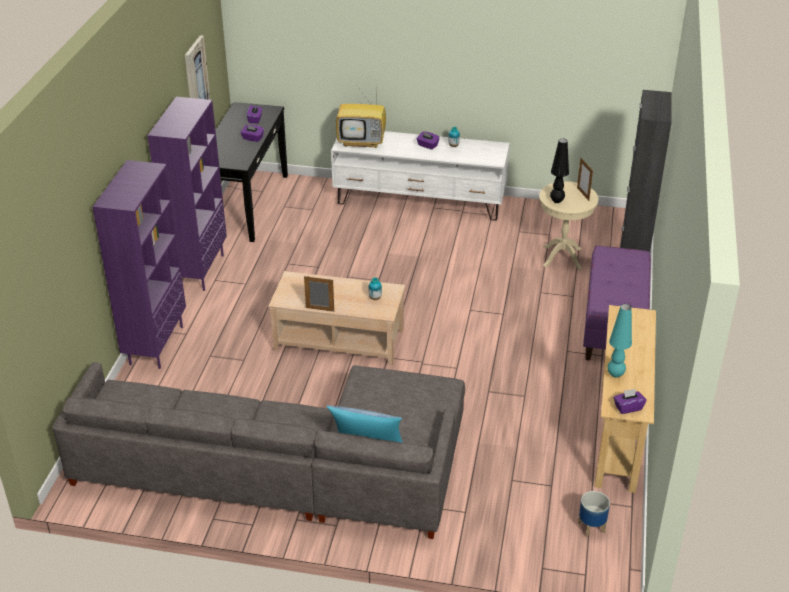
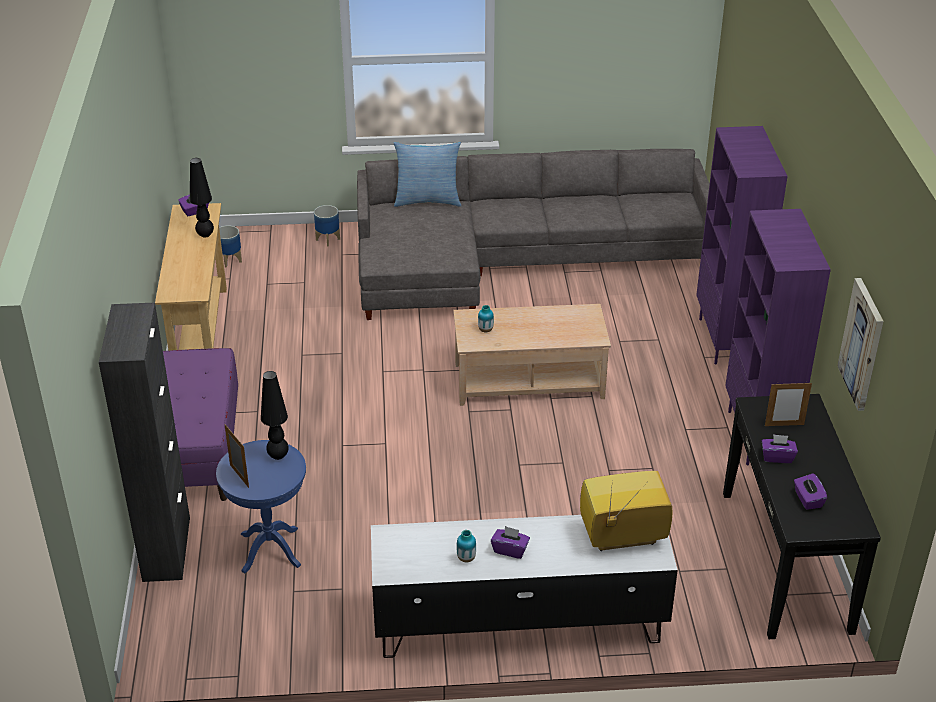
camera: 165 degrees right, 0 degrees up
(320, 309) = (540, 308): picture frame -> picture frame (784, 425)
(476, 539) = (328, 239): none -> planter
(562, 257) = (270, 550): beige side table -> blue side table
(615, 375) = (205, 235): turquoise table lamp -> black table lamp

